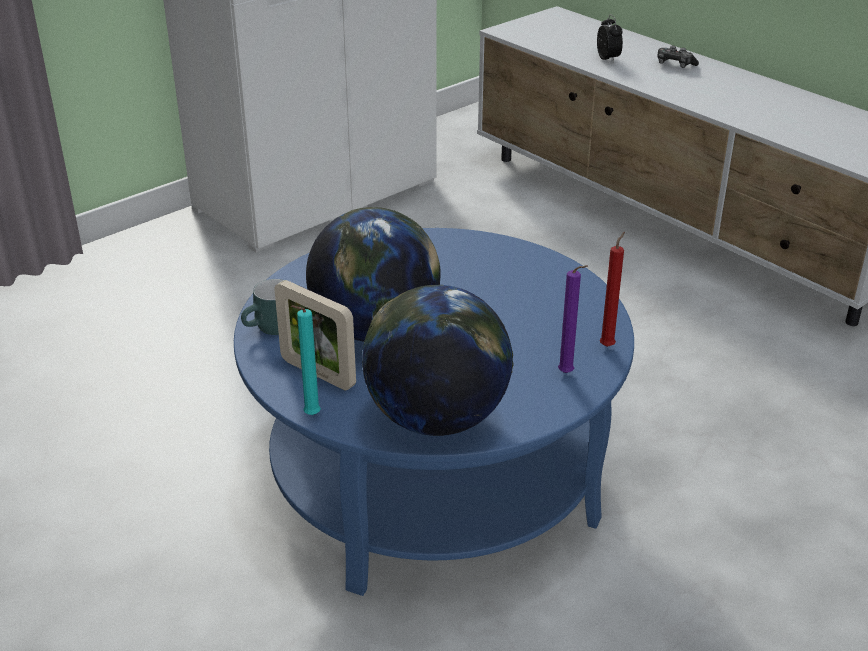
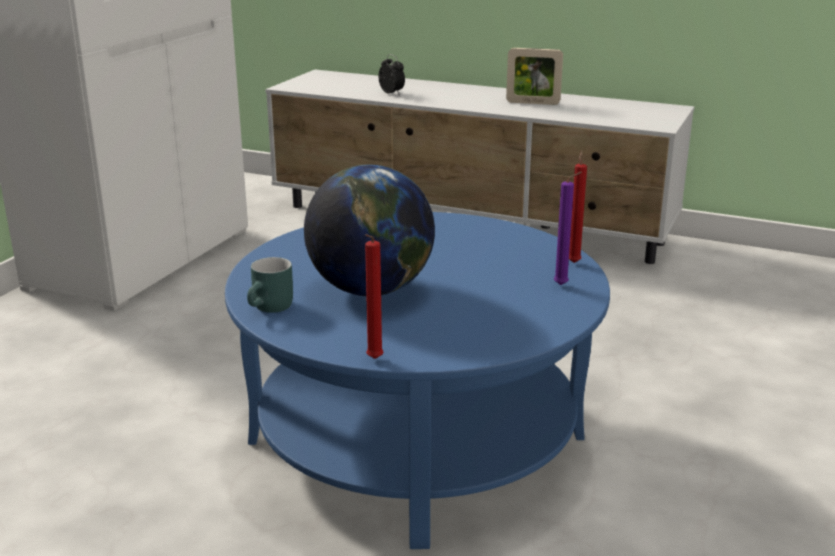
camera: 25 degrees left, 10 degrees down
(309, 416) = (373, 360): turquoise candle -> red candle
(318, 373) = (349, 329): picture frame -> picture frame (533, 103)
(437, 419) = (489, 337): globe -> none
(675, 65) = (447, 90): game controller -> none

